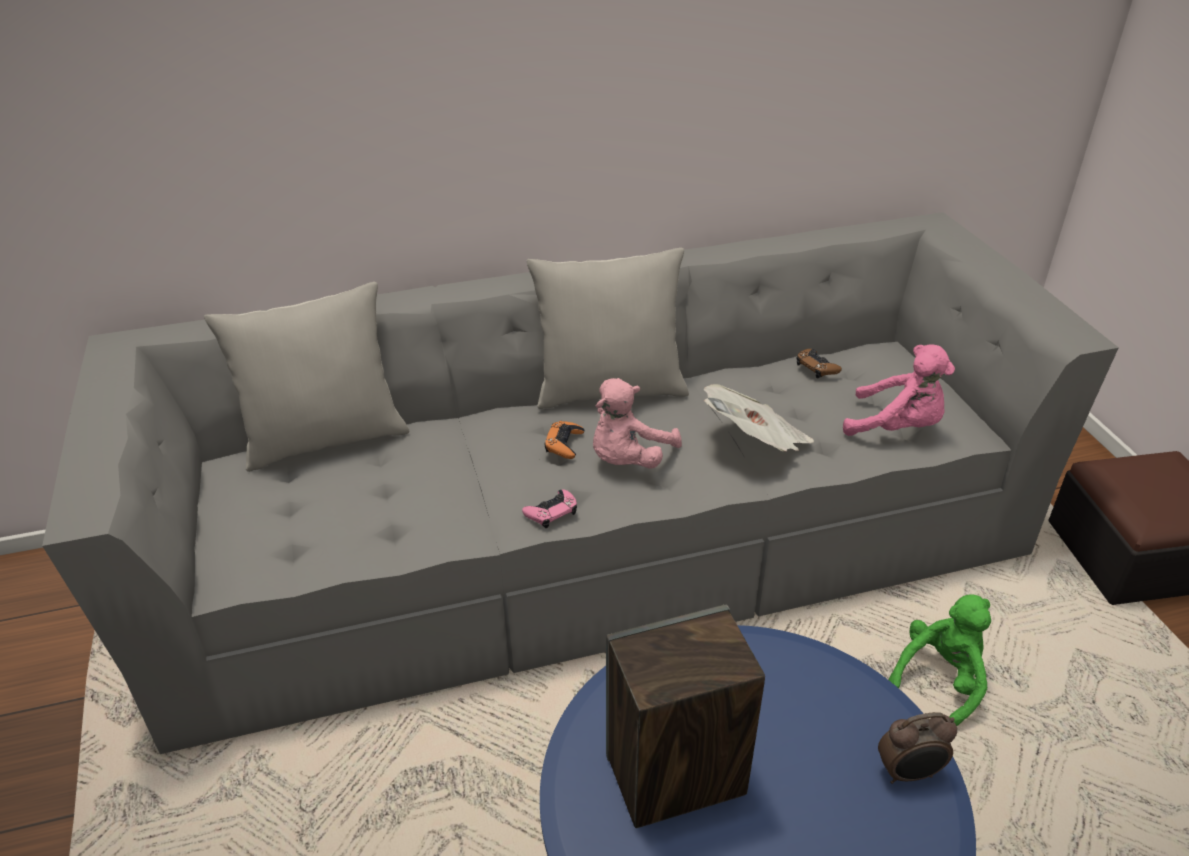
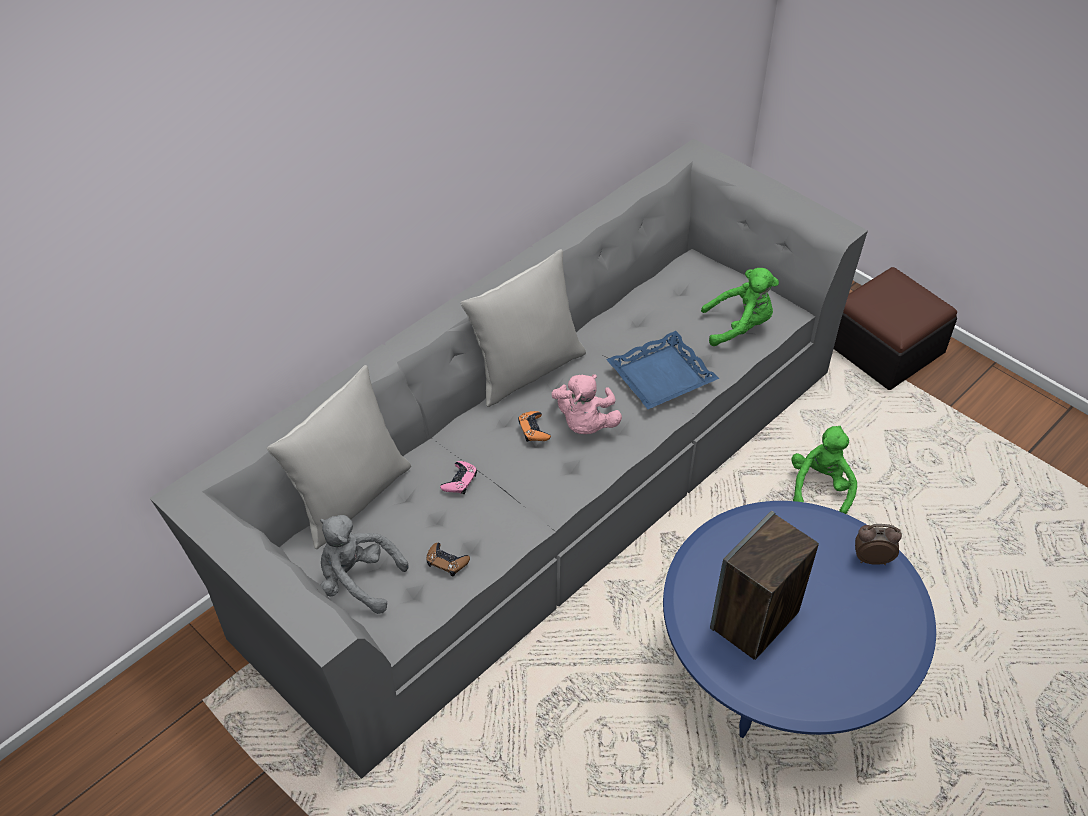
camera: 30 degrees left, 10 degrees up
(249, 514) = (357, 580): none -> grey plush toy
(551, 512) = (568, 486): pink game controller -> pink game controller (459, 481)
(756, 442) = (661, 376): newspaper -> blue tray
(817, 367) = (658, 295): brown game controller -> brown game controller (447, 561)
(897, 427) = (739, 326): pink plush toy -> green plush toy
(909, 773) = (871, 558): alarm clock -> alarm clock turned 135 degrees counterclockwise

